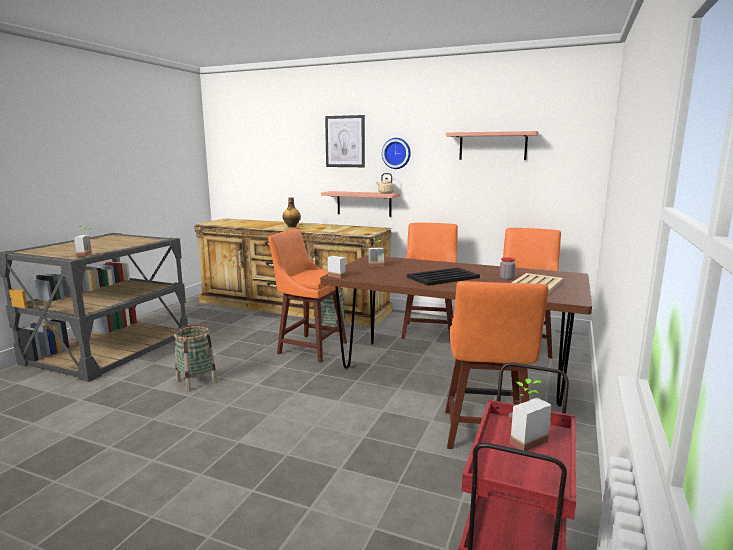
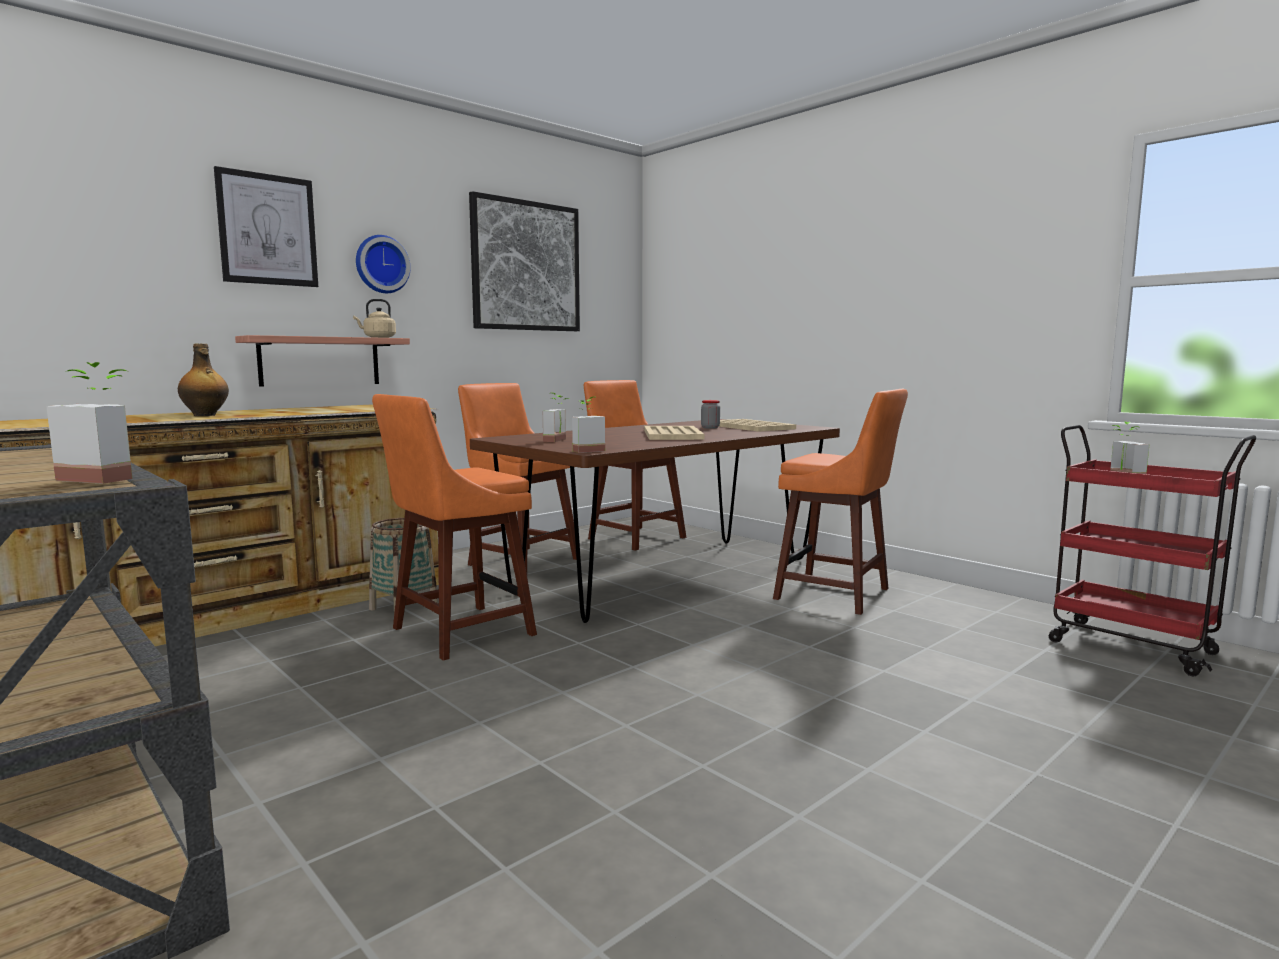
camera: 65 degrees left, 5 degrees down
(196, 381) = (471, 749): basket -> none
(442, 277) = (672, 435): black tray -> beige tray
(492, 146) = (526, 266): shelf -> picture

